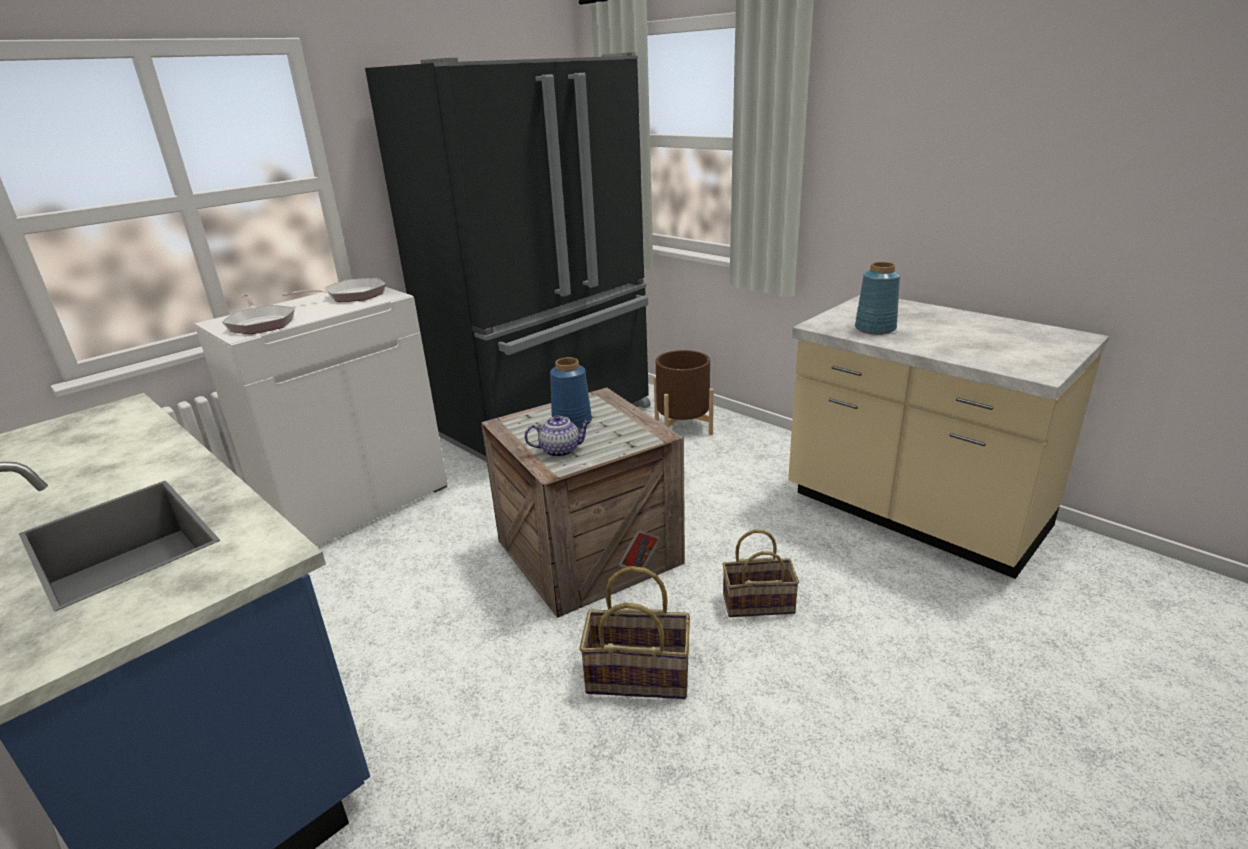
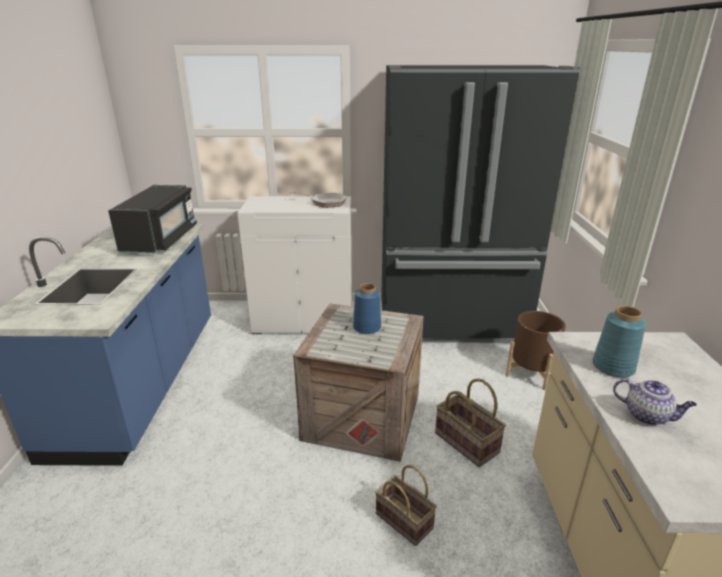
camera: 45 degrees right, 0 degrees up
(110, 436) = (161, 240): none -> black microwave
(260, 323) = (266, 205): frying pan -> none
(560, 450) = (333, 341): teapot -> teapot (647, 415)
(638, 675) = (289, 502): basket -> basket (467, 442)

